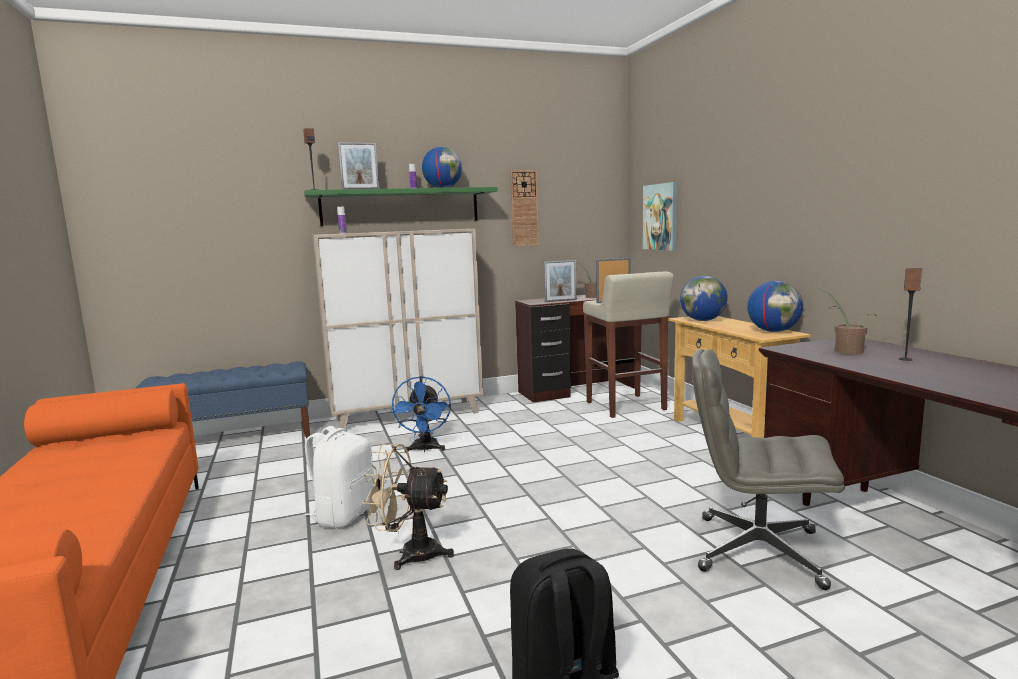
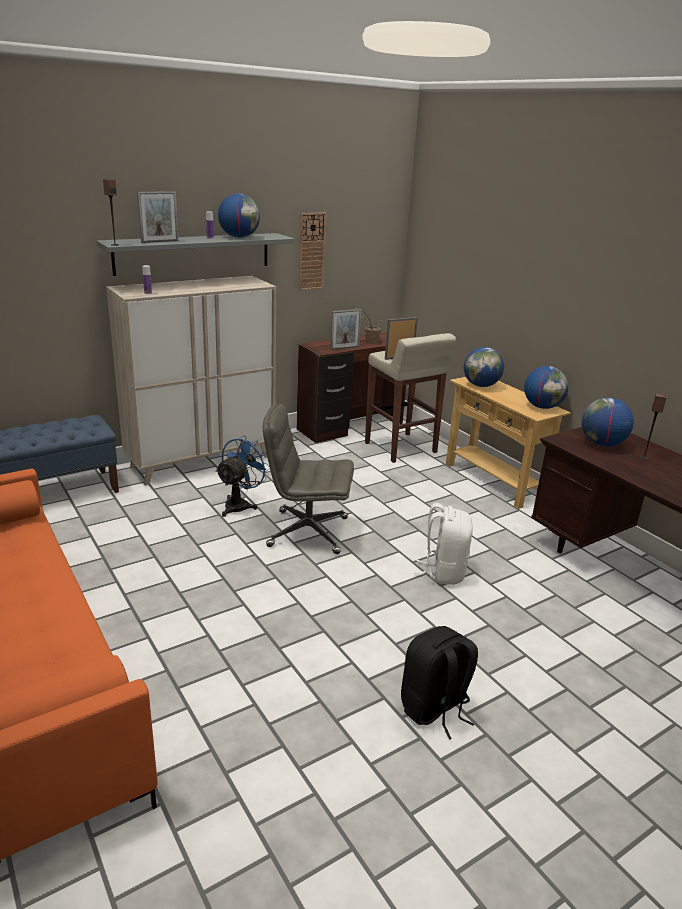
camera: 15 degrees left, 15 degrees up
(344, 515) = (205, 581): white backpack -> white backpack (443, 571)
(401, 207) = (193, 253): green shelf -> grey shelf
(410, 553) = (282, 615): beige fan -> none
(425, 449) = (240, 504): blue fan -> blue fan turned 135 degrees counterclockwise
(661, 217) = (441, 270): picture -> none
(756, 551) = (532, 596): grey office chair -> grey office chair (307, 532)
(844, 350) = (601, 444): potted plant -> globe

